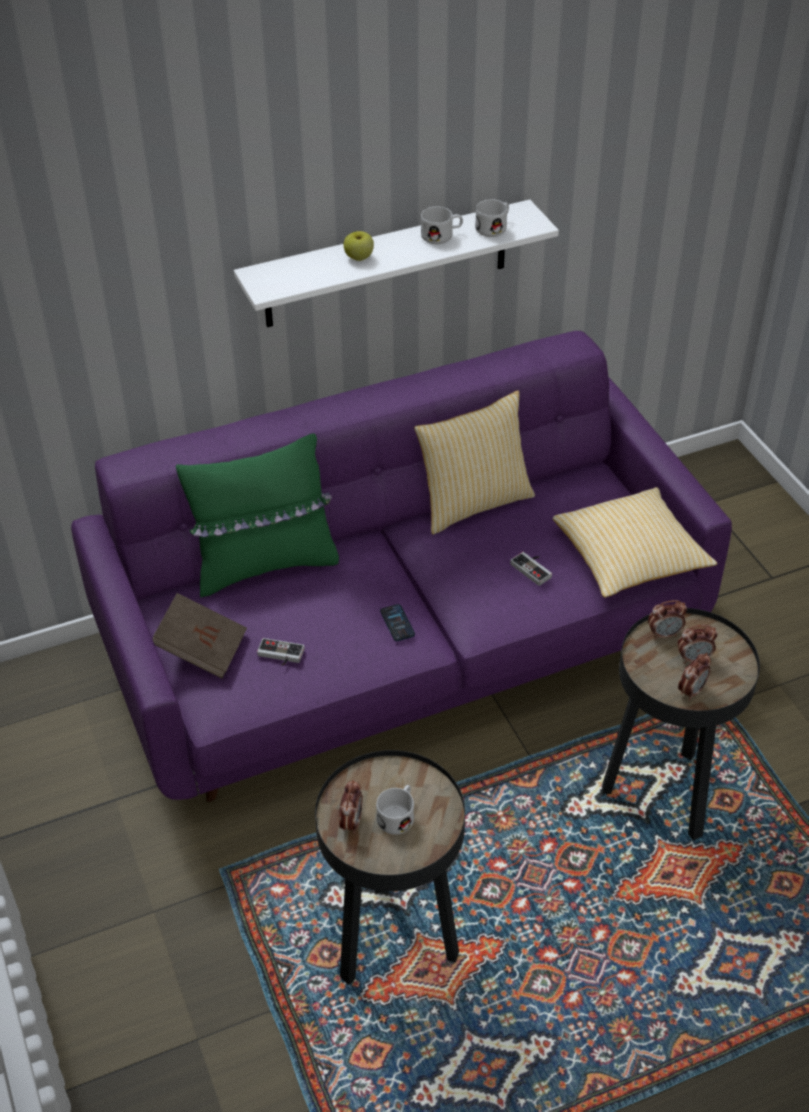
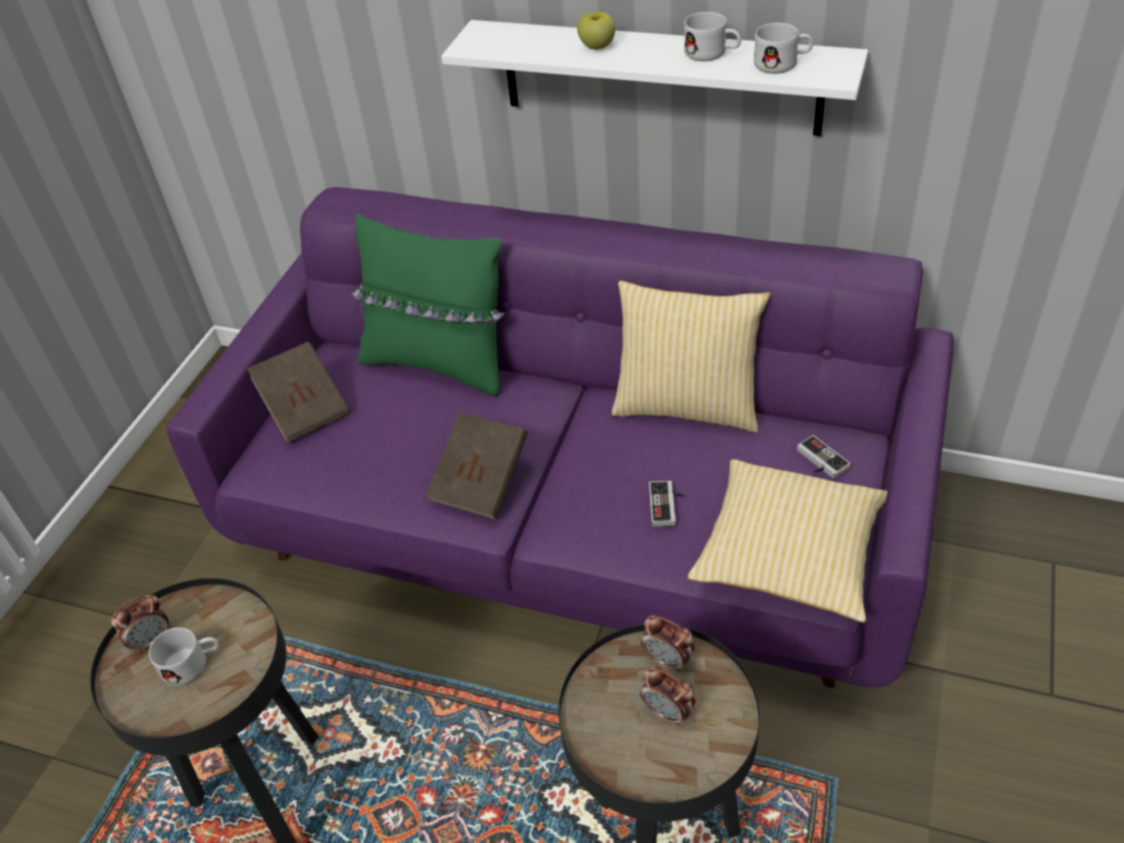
camera: 45 degrees right, 0 degrees up
(279, 656) = (351, 451): game controller -> game controller (819, 462)
(397, 623) = (481, 482): phone -> brown book
(691, 691) = (619, 749): alarm clock -> none

